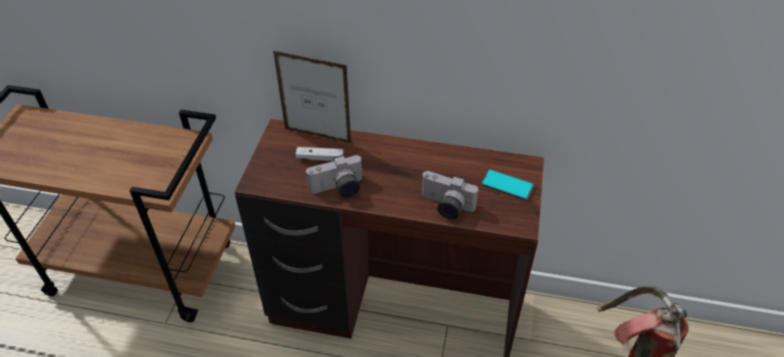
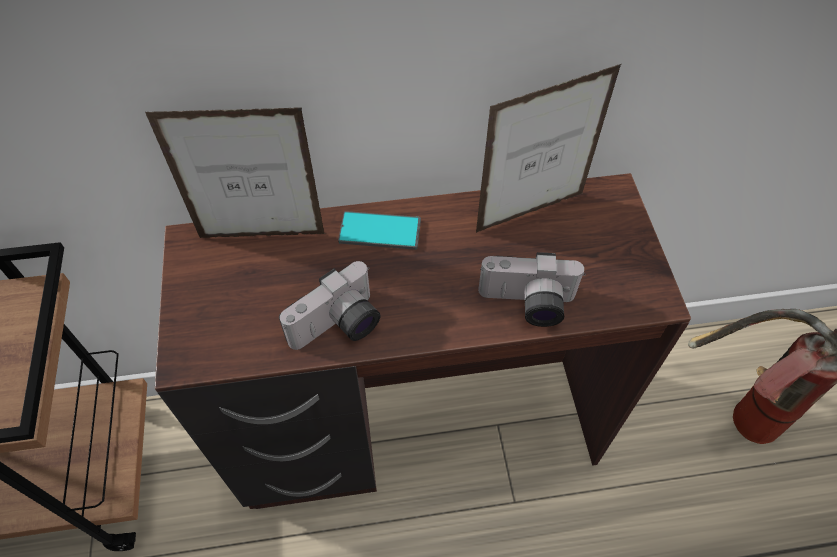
camera: 20 degrees left, 10 degrees up
(320, 158) = (283, 277): white game controller -> none
(471, 162) = (530, 212): none -> picture frame
(507, 185) = (602, 237): phone -> phone (380, 231)

